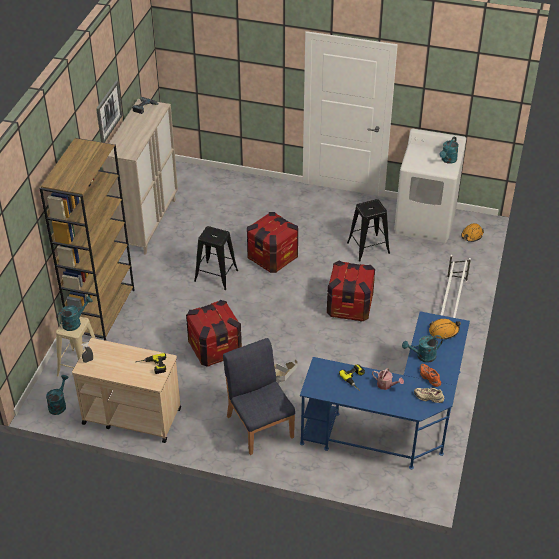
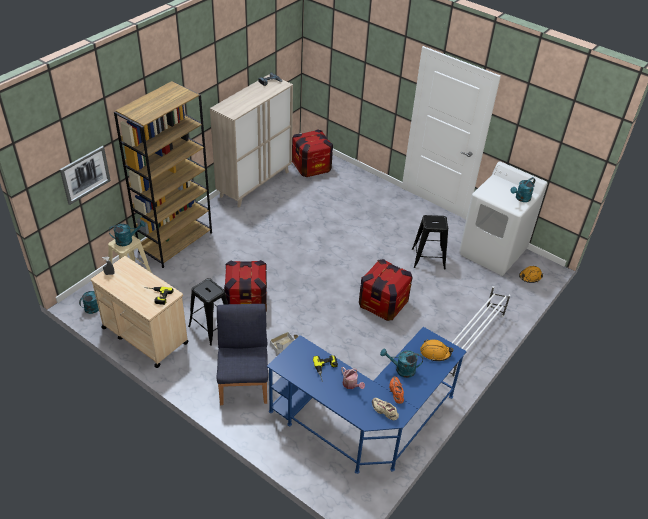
camera: 20 degrees right, 0 degrees up
(108, 112) = (227, 73): picture -> picture (85, 174)
(215, 275) = (284, 242): black stool -> black stool (211, 327)
(272, 258) = (340, 242): crate -> crate (311, 167)

